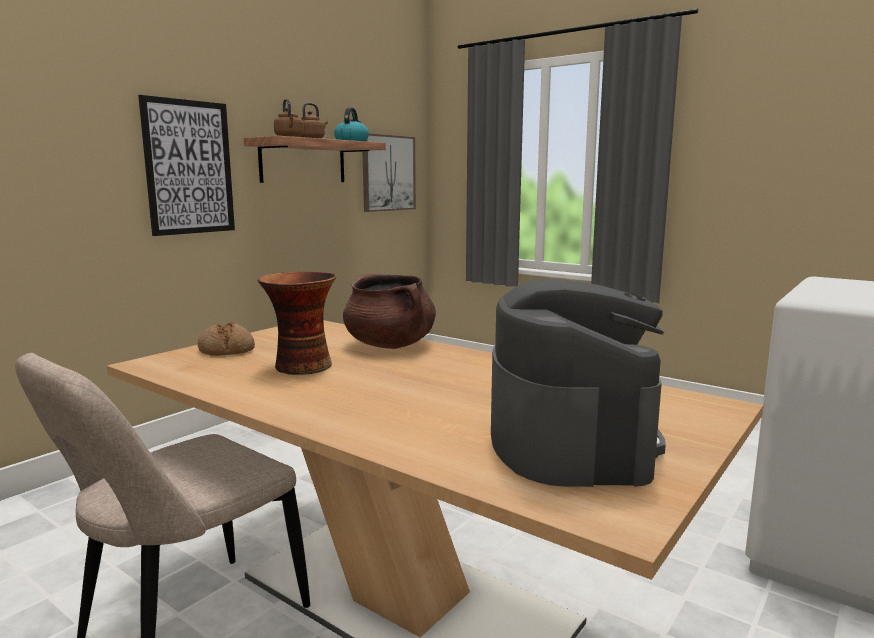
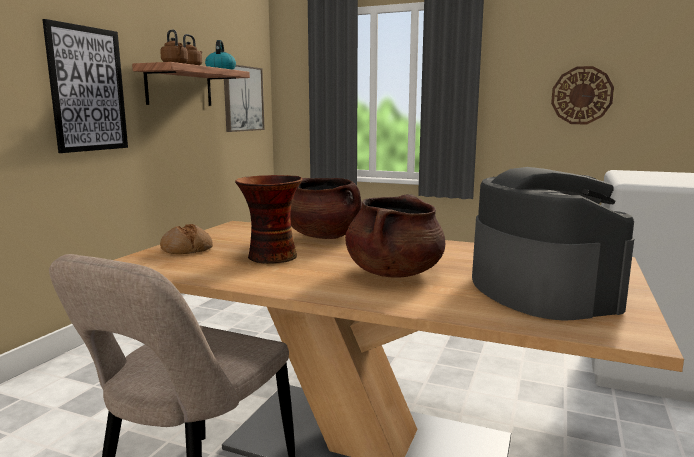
camera: 15 degrees left, 0 degrees up
(415, 398) = (394, 273): none -> brown cooking pot
(815, 169) = (581, 95): none -> wall clock

